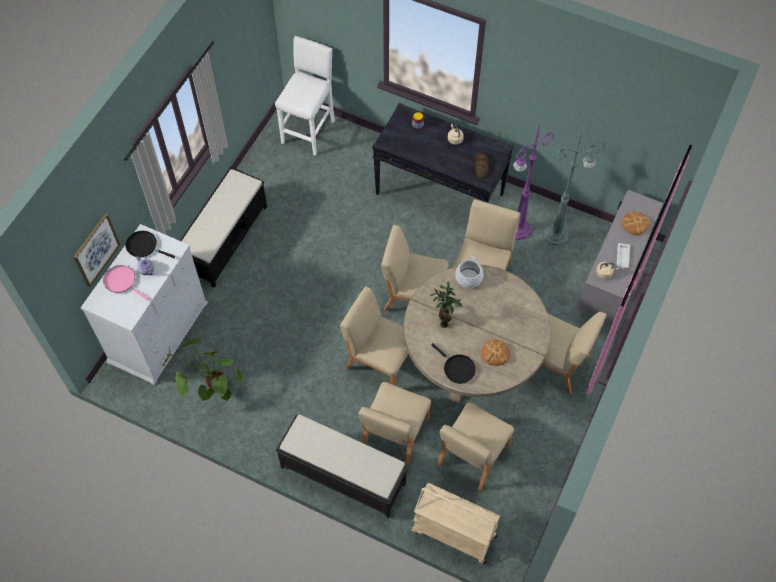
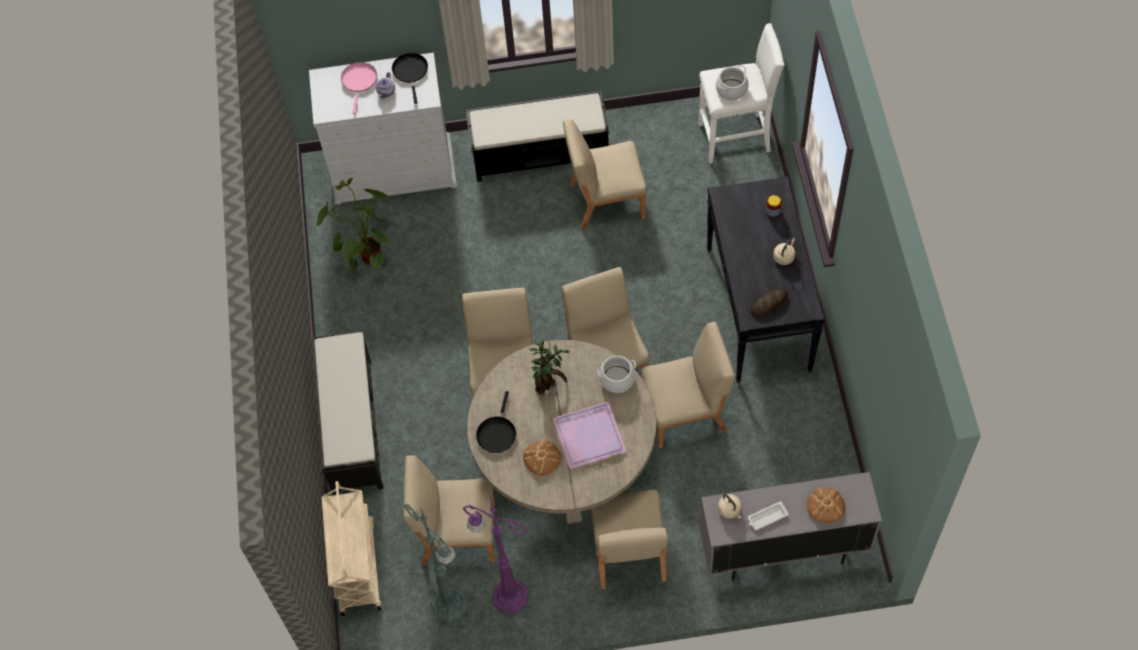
camera: 60 degrees right, 0 degrees up
(96, 249) = (357, 32): picture -> none
(305, 95) = (731, 90): none -> cooking pot
(394, 434) = (430, 444): beige chair -> beige chair (605, 200)
(497, 318) = (587, 435): none -> purple tray
(517, 229) = (776, 413): purple floor lamp -> purple floor lamp (508, 595)
(557, 235) = (803, 458): green floor lamp -> green floor lamp (451, 605)

